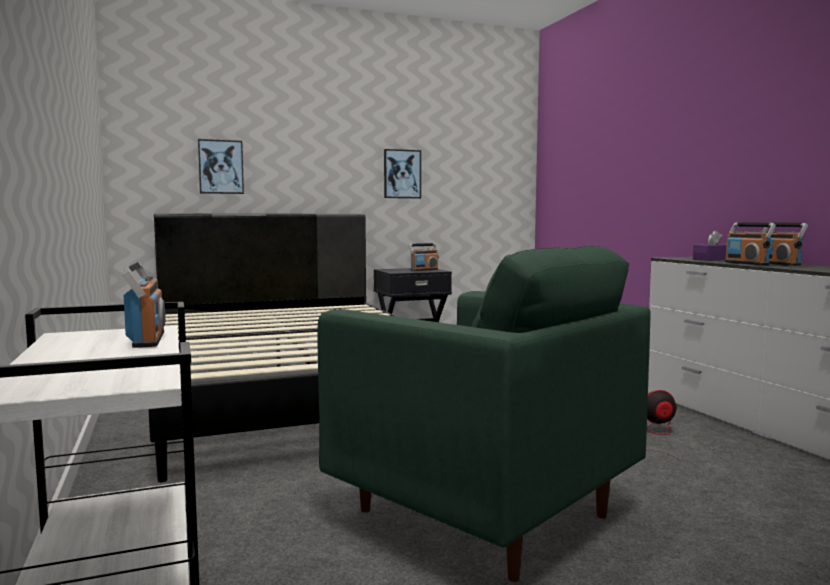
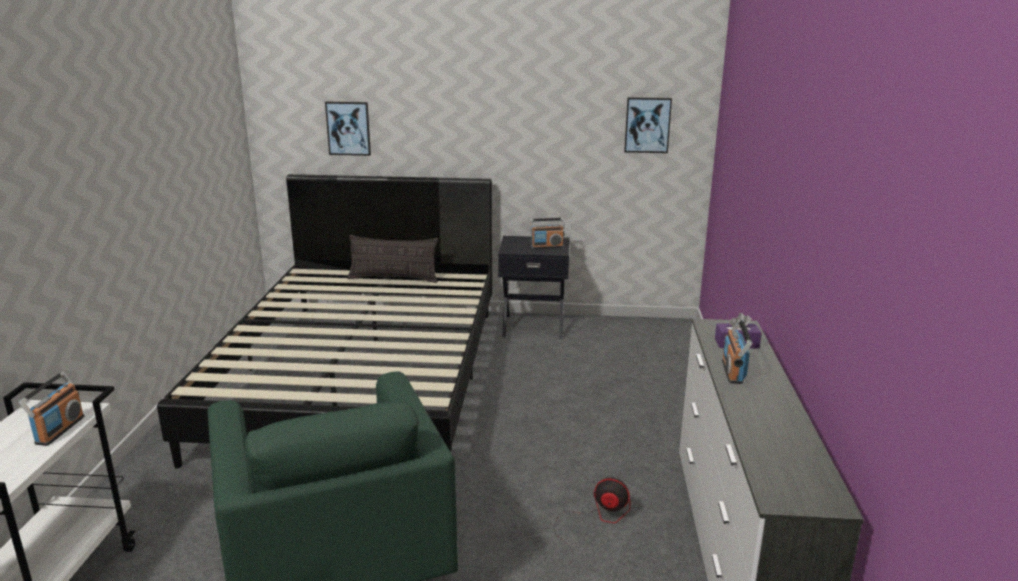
camera: 25 degrees right, 15 degrees up
(282, 311) = (393, 278): none -> pillow
(402, 174) = (539, 134): picture -> picture (647, 125)
(778, 264) = (765, 381): radio -> none

